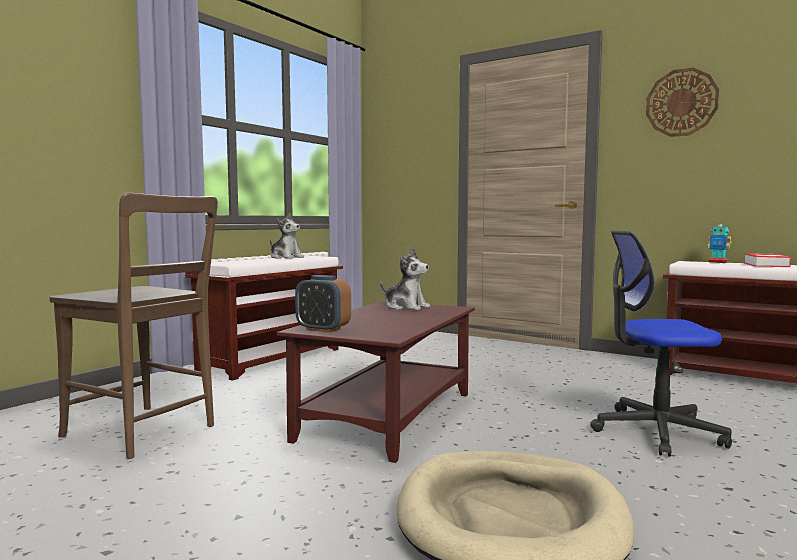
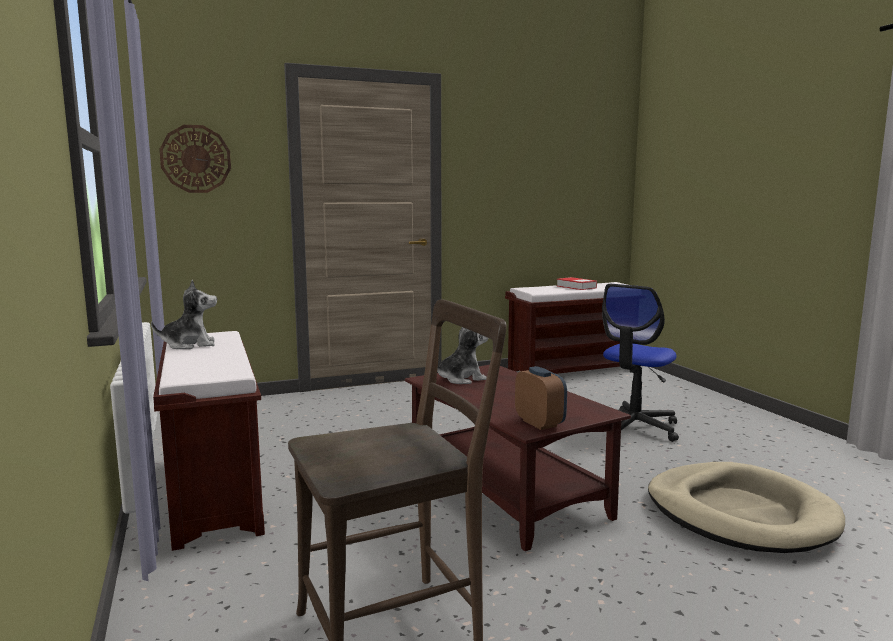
camera: 55 degrees left, 5 degrees up
(323, 329) = (539, 423): alarm clock -> alarm clock turned 90 degrees counterclockwise
(681, 102) = (505, 154): wall clock -> wall clock (195, 159)
(717, 262) = (541, 287): toy robot -> none

